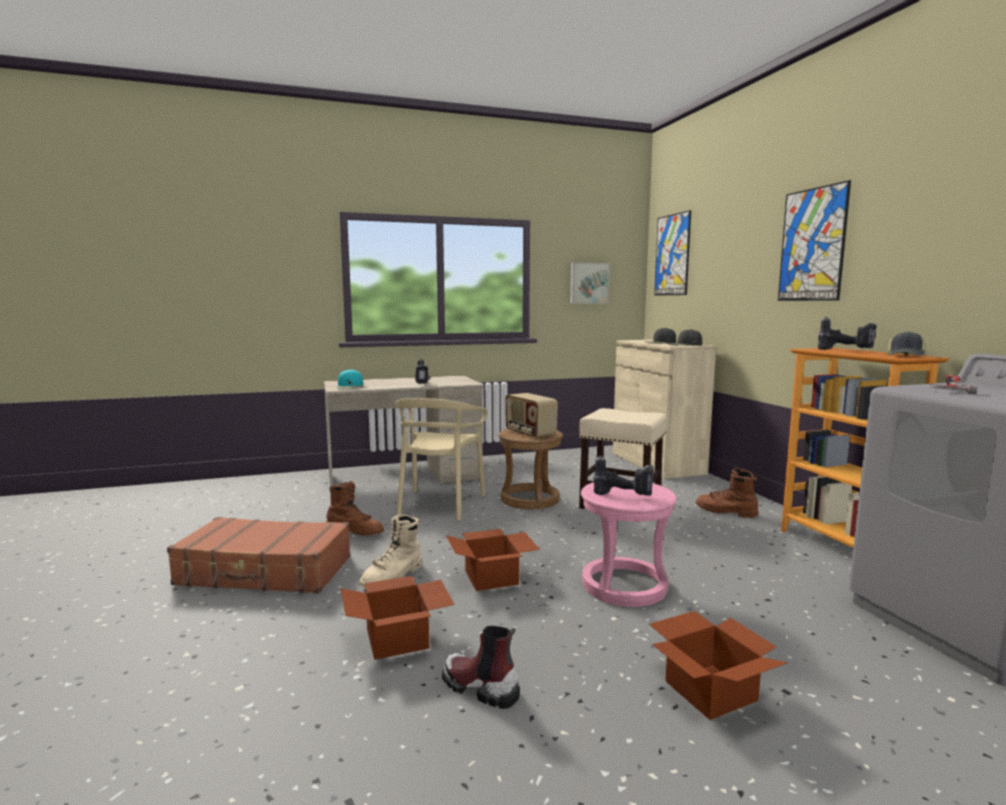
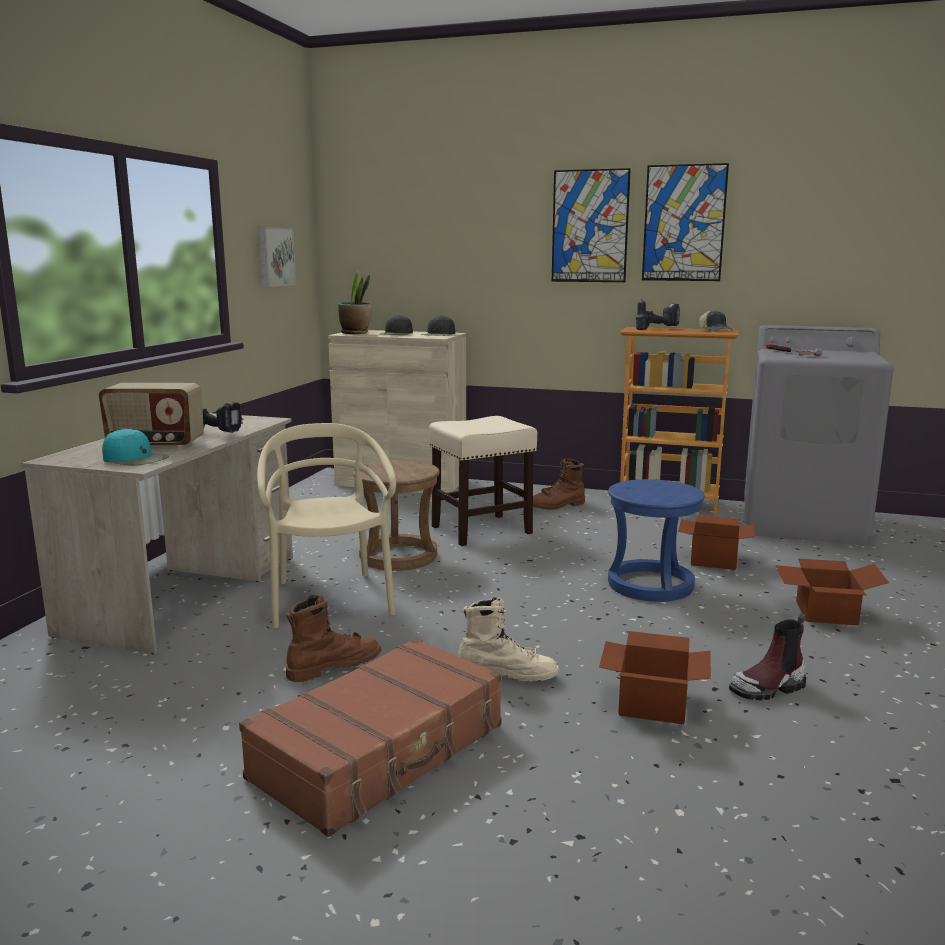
camera: 55 degrees left, 5 degrees up
(393, 577) = (507, 674): beige boot -> beige boot turned 60 degrees counterclockwise
(439, 504) = (329, 600): beige chair -> beige chair turned 150 degrees counterclockwise
(493, 577) = (572, 628): cardboard box -> cardboard box (715, 559)
(529, 433) = (398, 470): radio -> radio (155, 445)
(624, 585) = (651, 585): pink stool -> blue stool
(625, 495) = (662, 493): power drill -> none
(639, 340) = (355, 333): none -> potted plant
(672, 255) = (370, 221): picture -> picture (684, 223)

